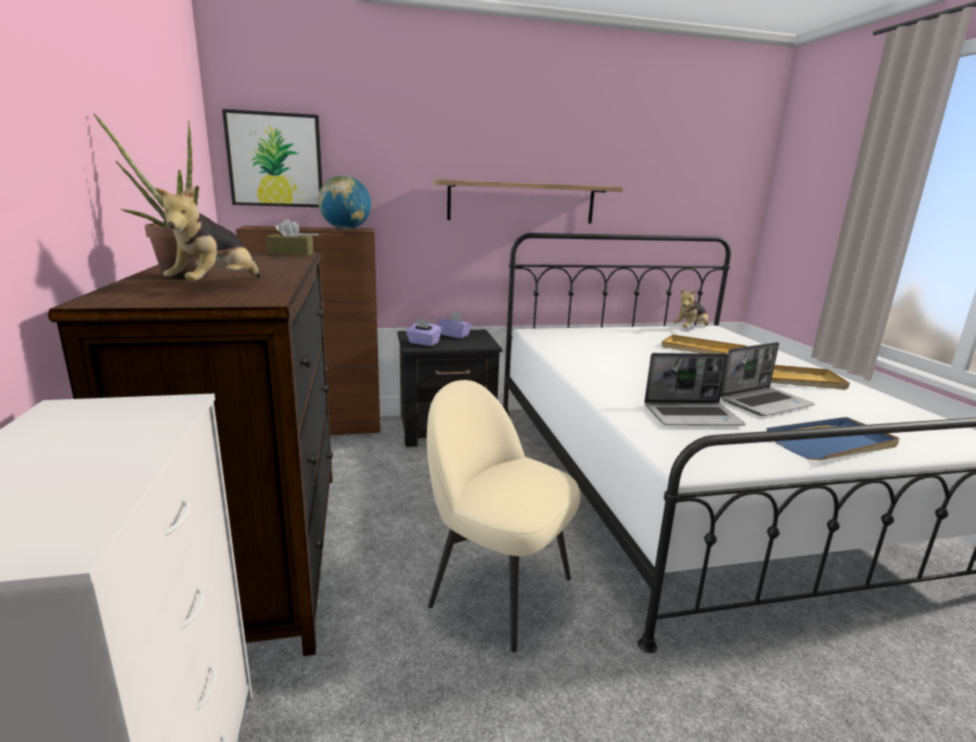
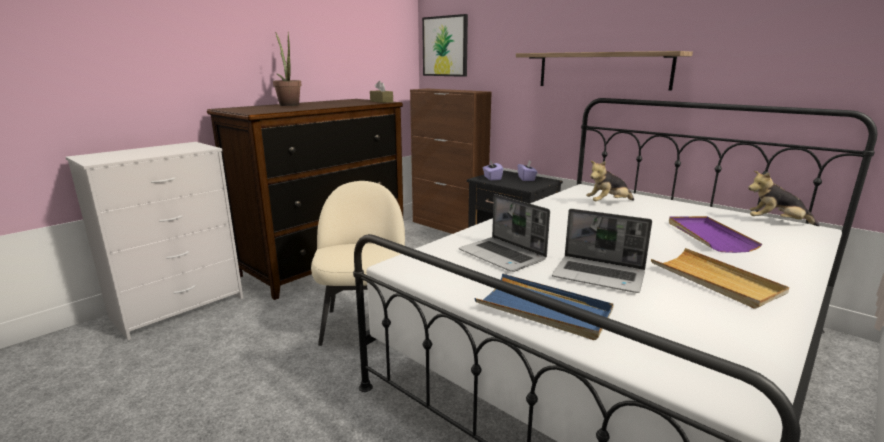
camera: 55 degrees right, 0 degrees up
(217, 286) = (273, 108): plush toy -> plush toy (608, 203)
(346, 229) = (466, 91): globe -> none
(702, 350) = (708, 236): beige tray -> purple tray

